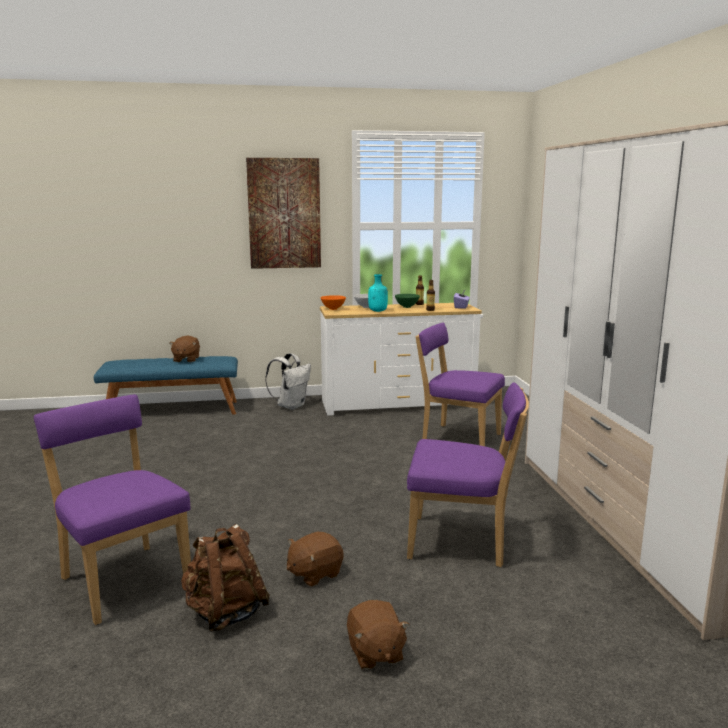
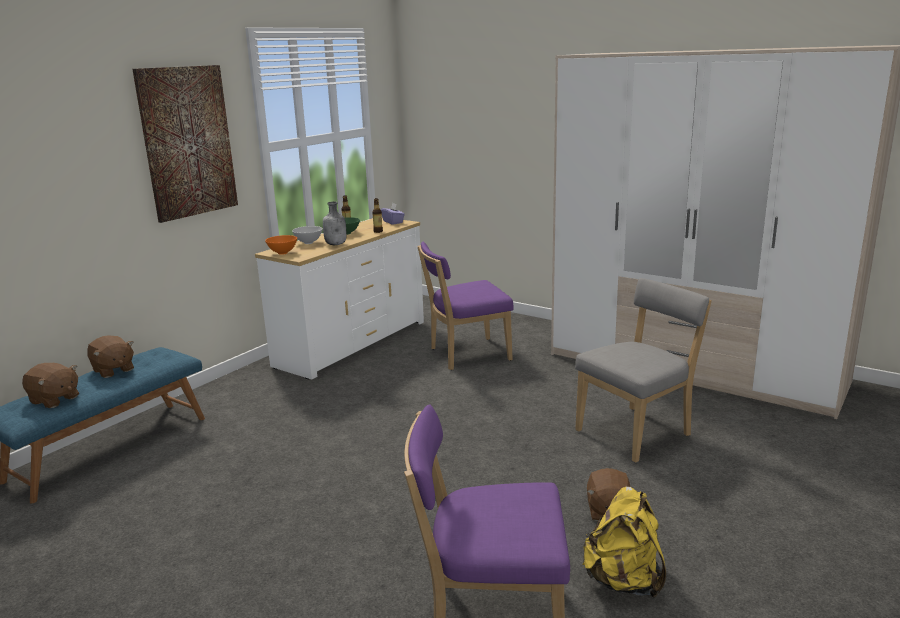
camera: 45 degrees left, 5 degrees up
(225, 613) = (623, 581): brown backpack -> yellow backpack
(291, 406) = (249, 385): white backpack -> none
(375, 653) = (751, 533): brown plush toy -> brown plush toy (54, 400)
(378, 311) = (336, 244): turquoise bottle -> grey bottle
(462, 542) = (637, 432): purple chair -> grey chair

